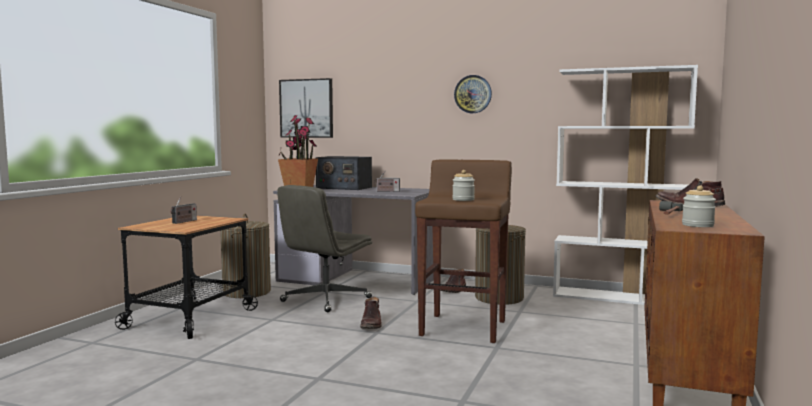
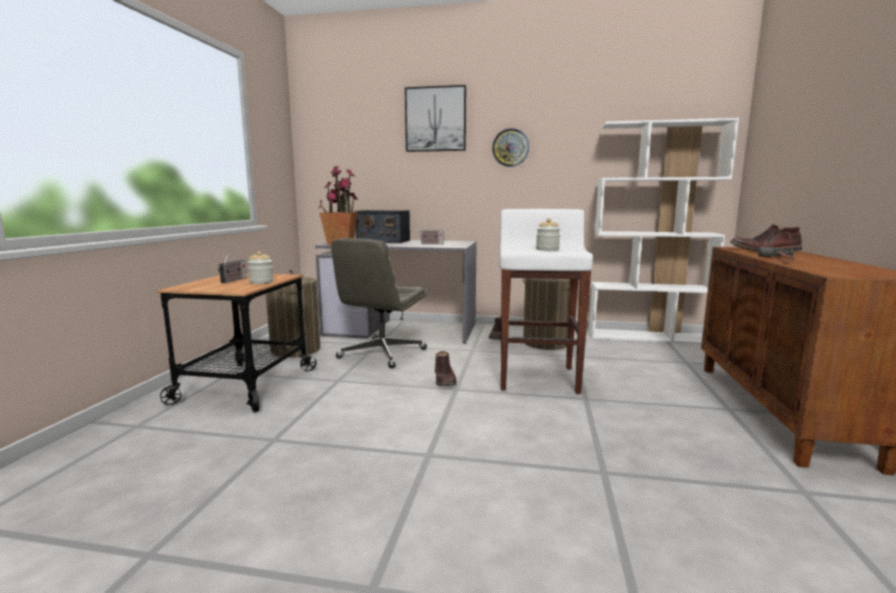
camera: 10 degrees left, 5 degrees up
(306, 108) = (338, 162): picture -> picture (435, 119)
(464, 328) = (538, 378): brown stool -> white stool
(697, 225) = (846, 271): jar -> jar (261, 282)

